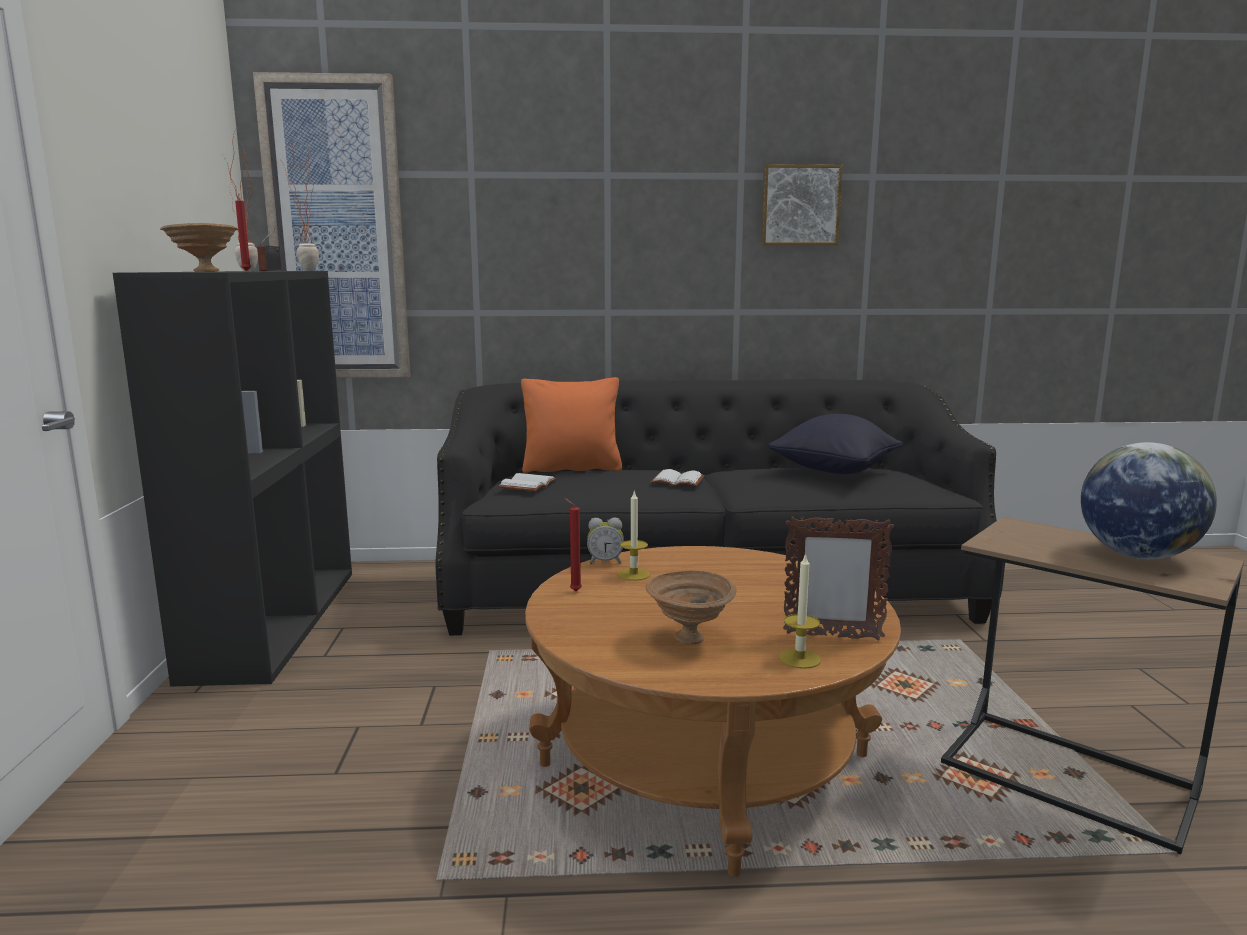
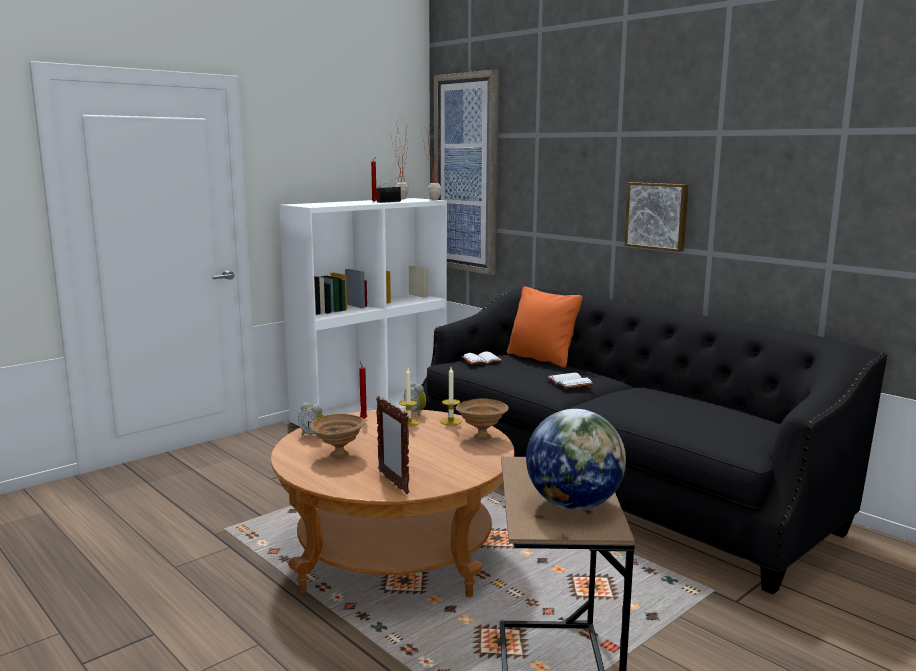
camera: 50 degrees right, 0 degrees up
(204, 271) = (323, 204): brown bowl -> brown bowl (481, 437)
(273, 621) = (371, 409): black bookcase -> white bookcase
(584, 633) = (313, 435): none -> alarm clock
(799, 205) = (767, 160): picture -> picture (657, 216)
(799, 658) = (350, 482): candle -> candle (451, 421)
(833, 472) = (700, 410): black pillow -> none

